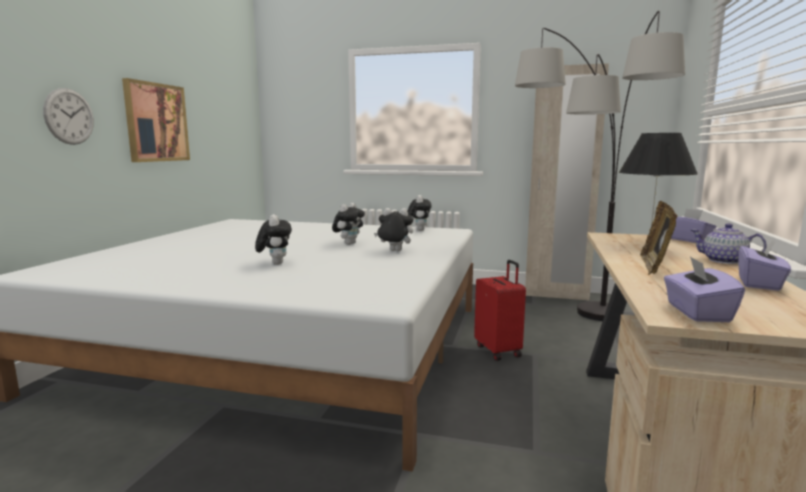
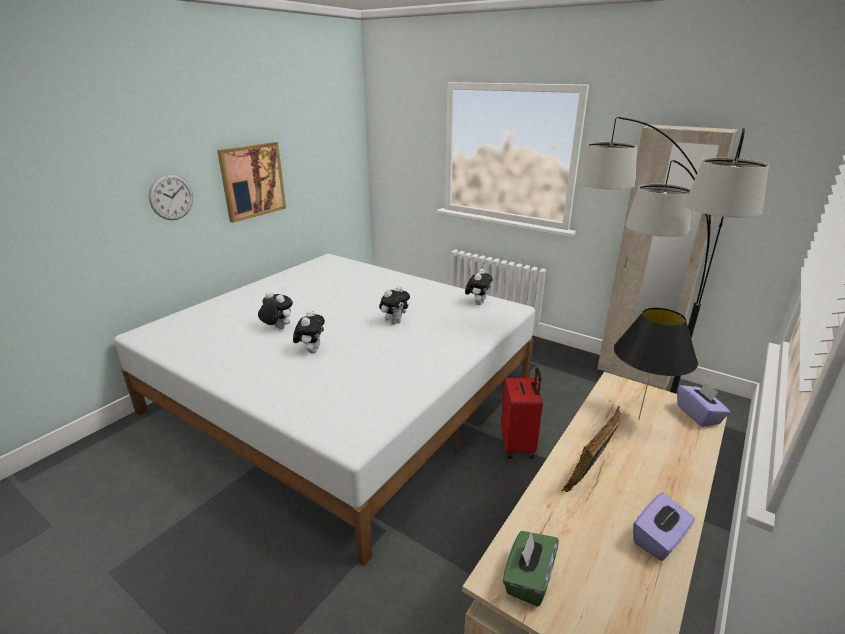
camera: 20 degrees right, 15 degrees up
(394, 251) = (423, 345): plush toy -> plush toy (277, 328)
(697, 313) = (528, 579): purple tissue box -> green tissue box
(724, 261) = (681, 477): teapot -> none

